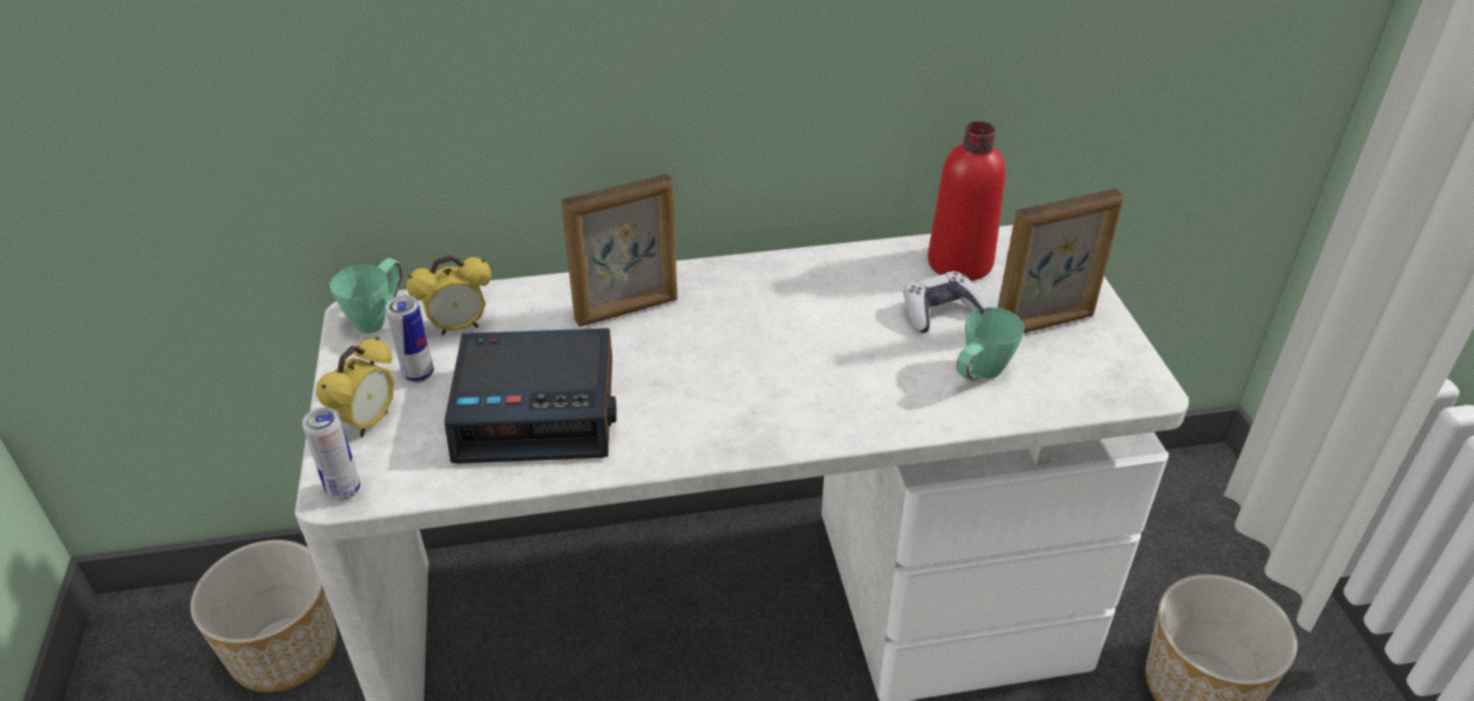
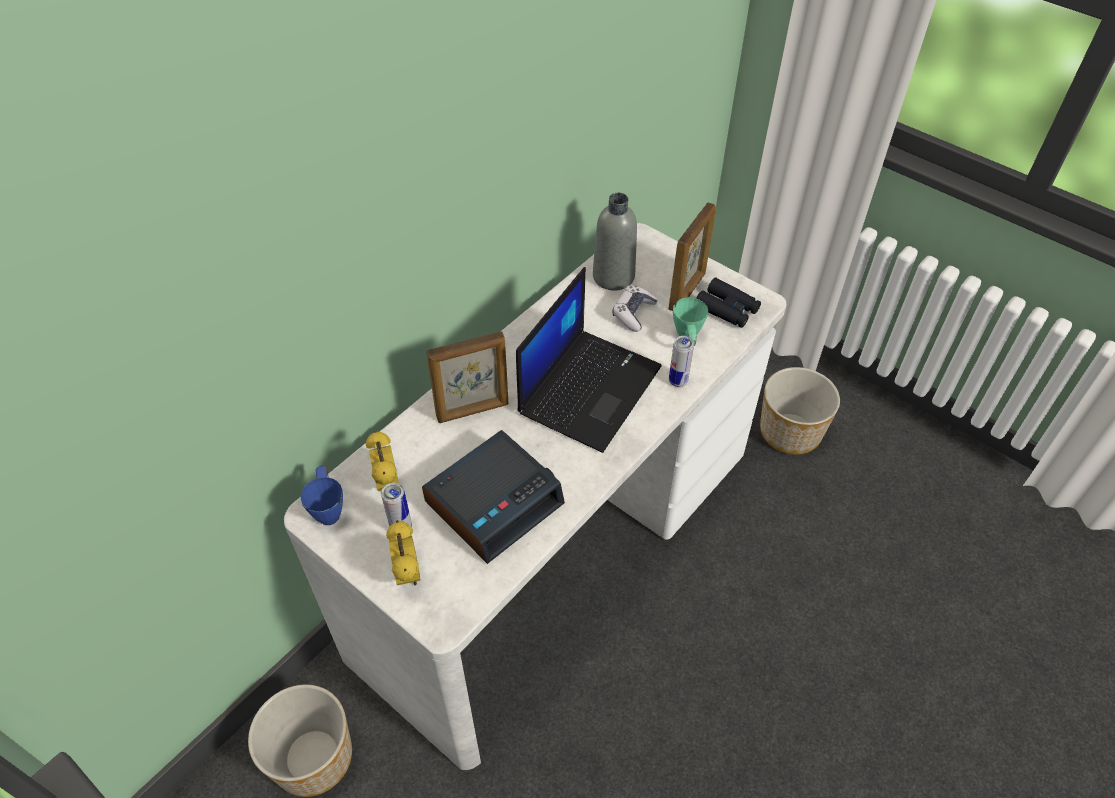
camera: 40 degrees left, 10 degrees up
(344, 491) = (446, 621): can -> can (678, 381)
(379, 317) = (328, 508): green mug -> blue mug
(459, 327) = (387, 483): alarm clock -> alarm clock turned 135 degrees clockwise
(627, 310) = (473, 411): picture frame -> picture frame turned 45 degrees clockwise
(787, 359) = (589, 388): none -> laptop
(960, 263) = (613, 276): red bottle -> grey bottle
(1080, 370) = (727, 309): none -> black binoculars

